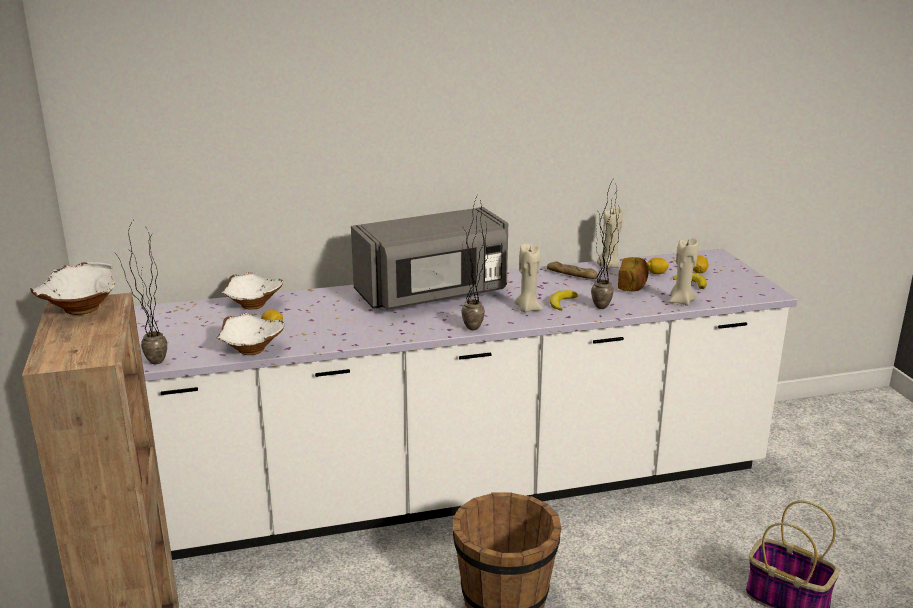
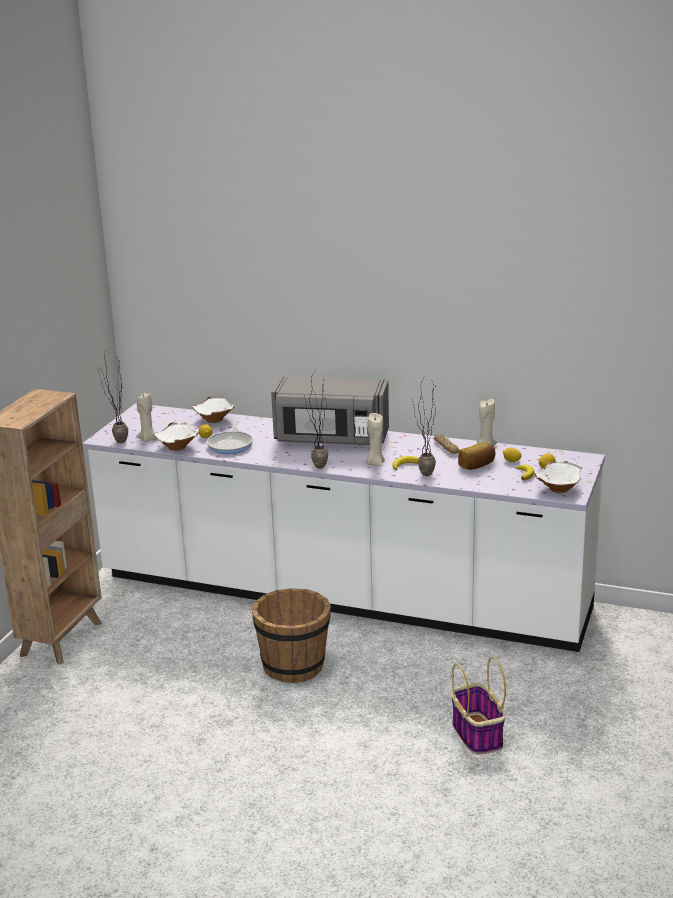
camera: 35 degrees right, 0 degrees up
(79, 309) = (41, 396): white bowl -> white bowl (557, 489)
(320, 329) = (231, 444): none -> frying pan
(681, 301) = (491, 485): beige candle -> beige candle (148, 439)

